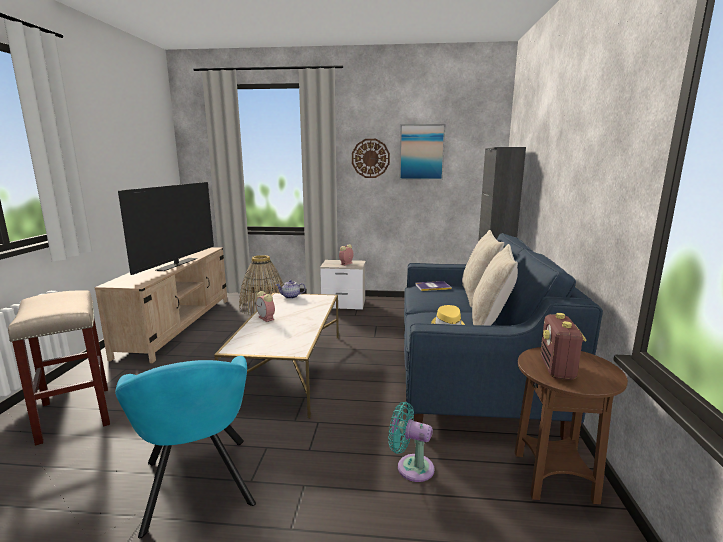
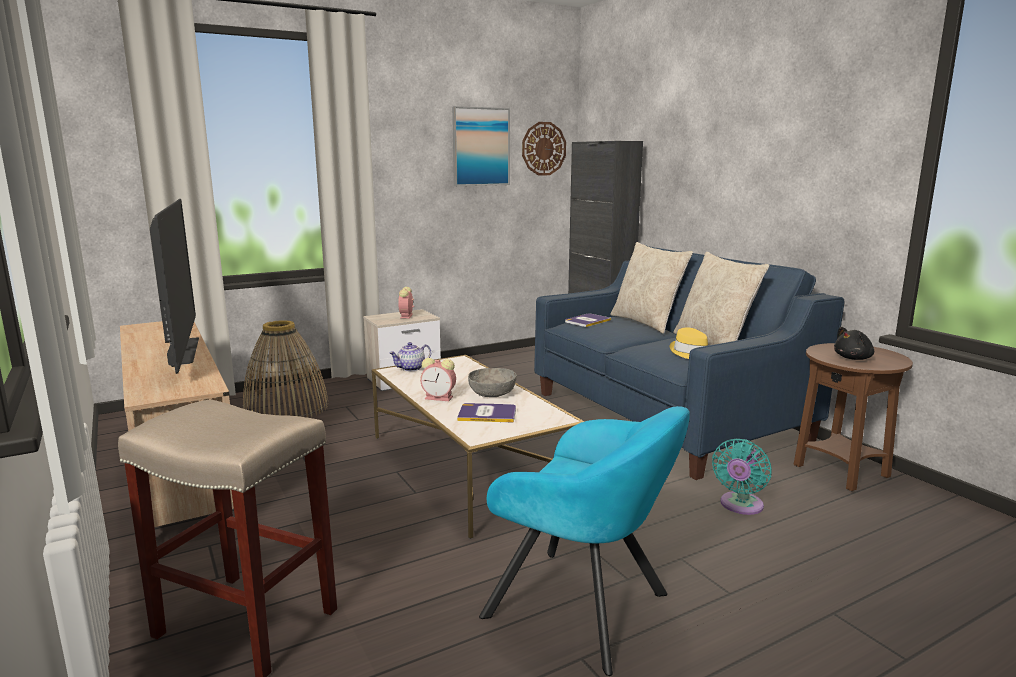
camera: 35 degrees left, 0 degrees up
(267, 335) = (487, 414): none -> book
(298, 323) = (492, 393): none -> grey bowl
(370, 158) = (413, 155): wall clock -> wall clock (543, 148)
(411, 467) = (740, 506): turquoise fan -> turquoise fan turned 45 degrees counterclockwise
(557, 369) = (854, 358): radio -> black plush toy

